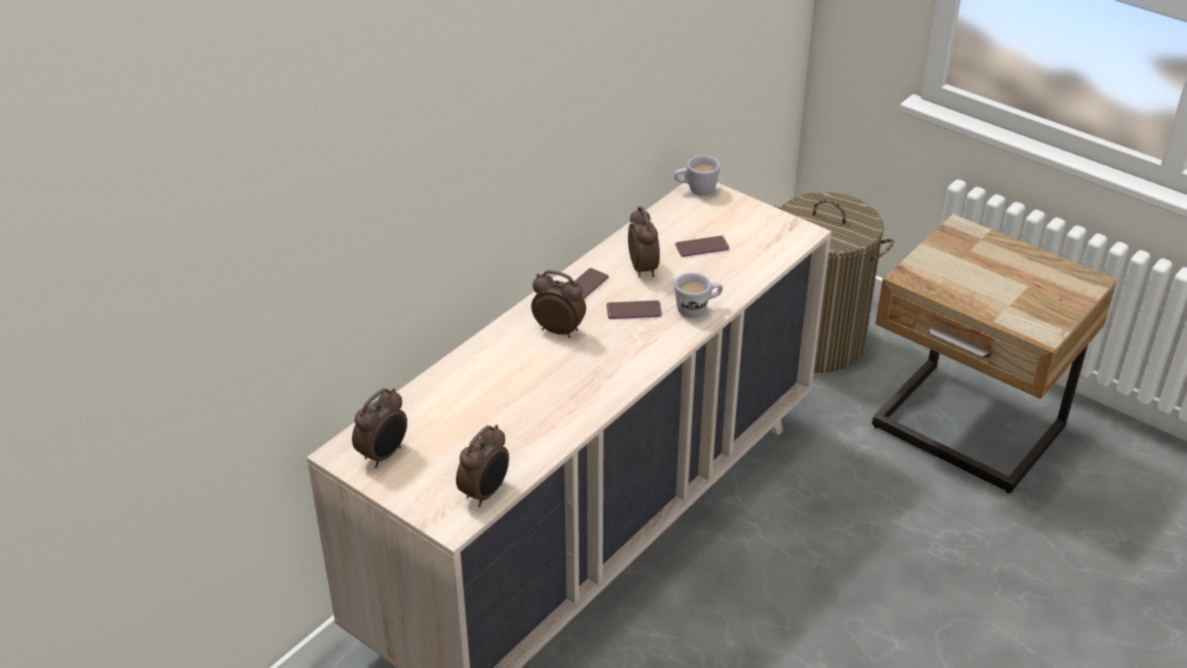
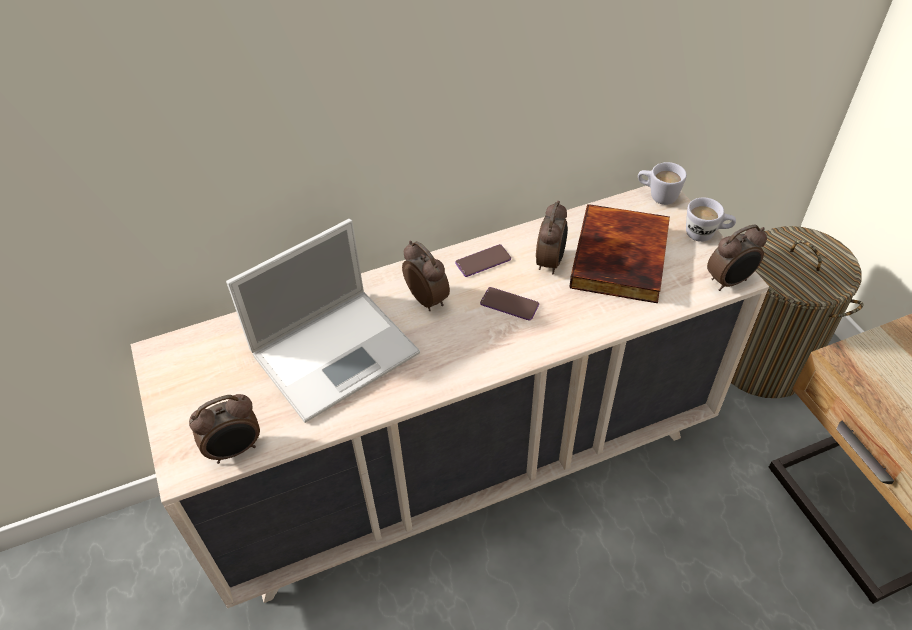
camera: 30 degrees right, 10 degrees up
(384, 455) = (188, 369): alarm clock -> alarm clock (729, 281)
(512, 394) = (337, 351): none -> laptop
(697, 309) = (571, 326): white mug -> white mug (706, 234)
(702, 247) = (622, 259): phone -> book

